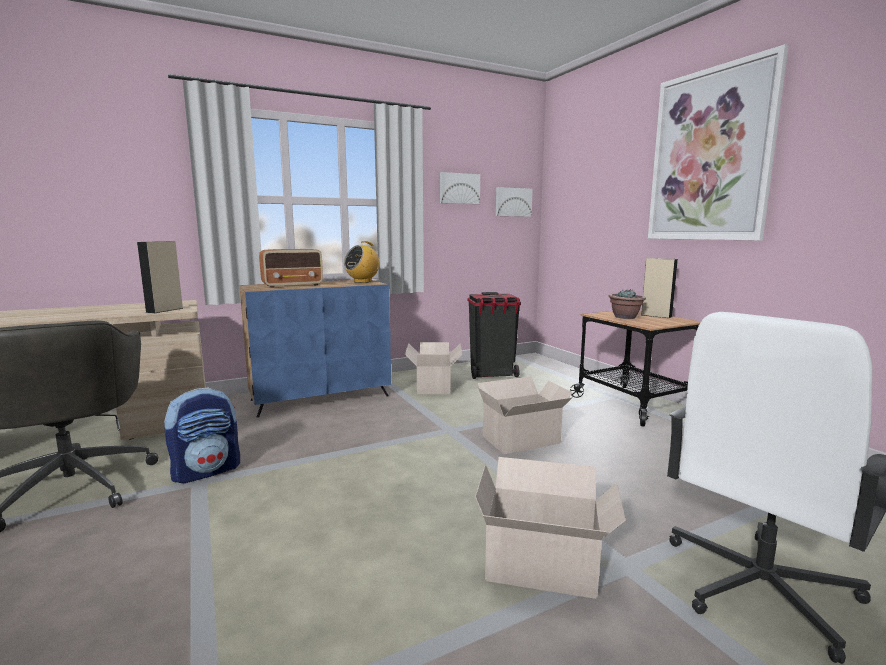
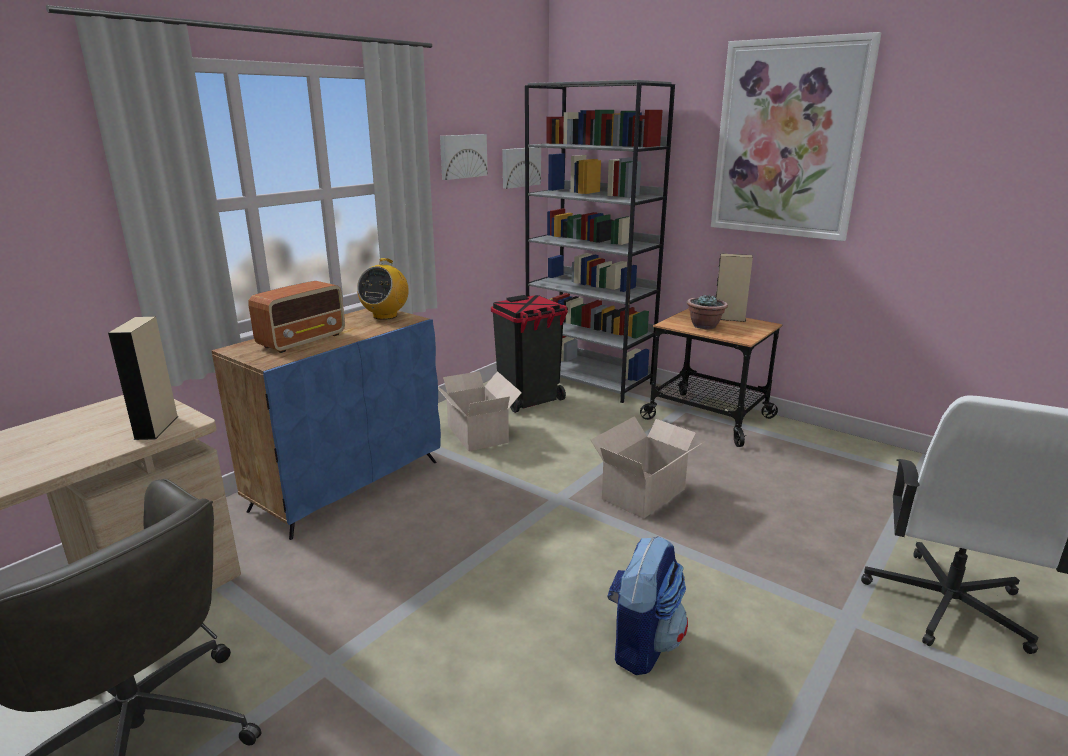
camera: 25 degrees left, 10 degrees up
(207, 471) = (319, 646): backpack -> backpack (642, 643)
(544, 566) = (790, 643): cardboard box -> none
(553, 369) = (589, 379): none -> grey bookcase

